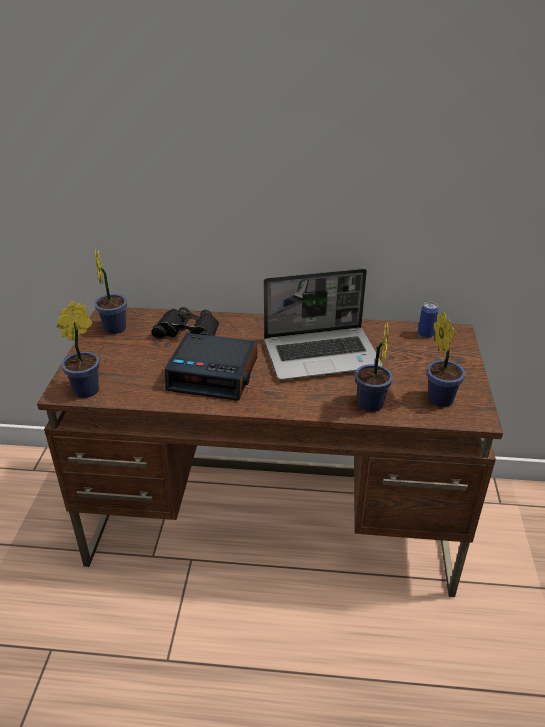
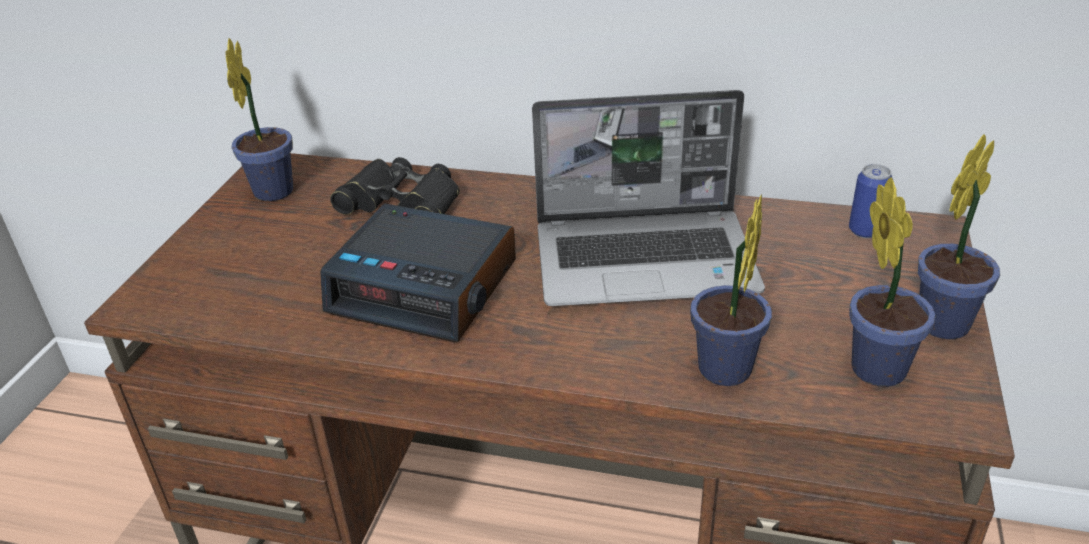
camera: 10 degrees right, 0 degrees up
(89, 389) = (187, 300): potted plant -> potted plant (946, 321)

